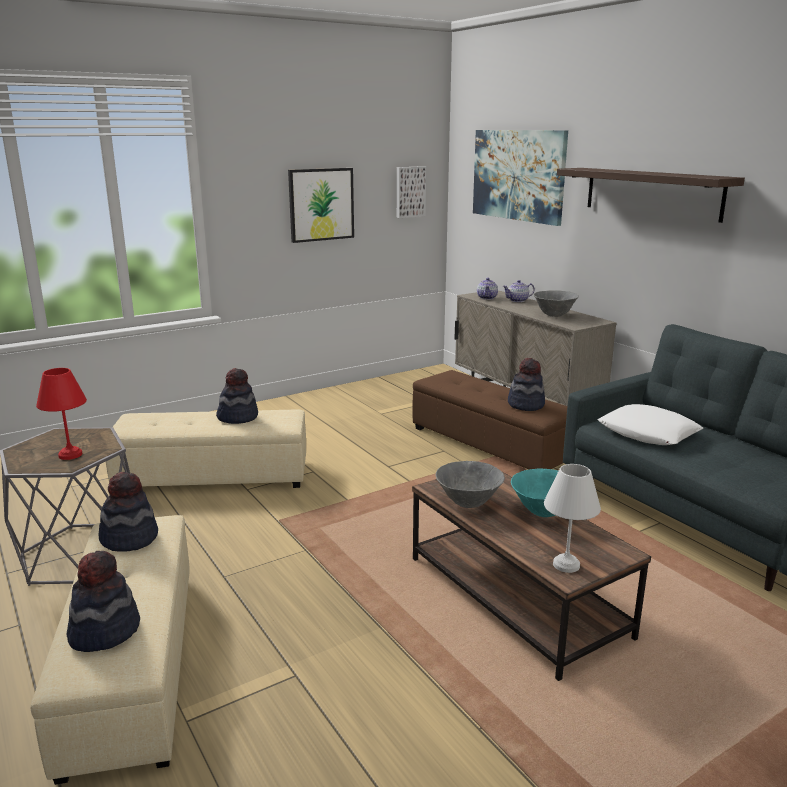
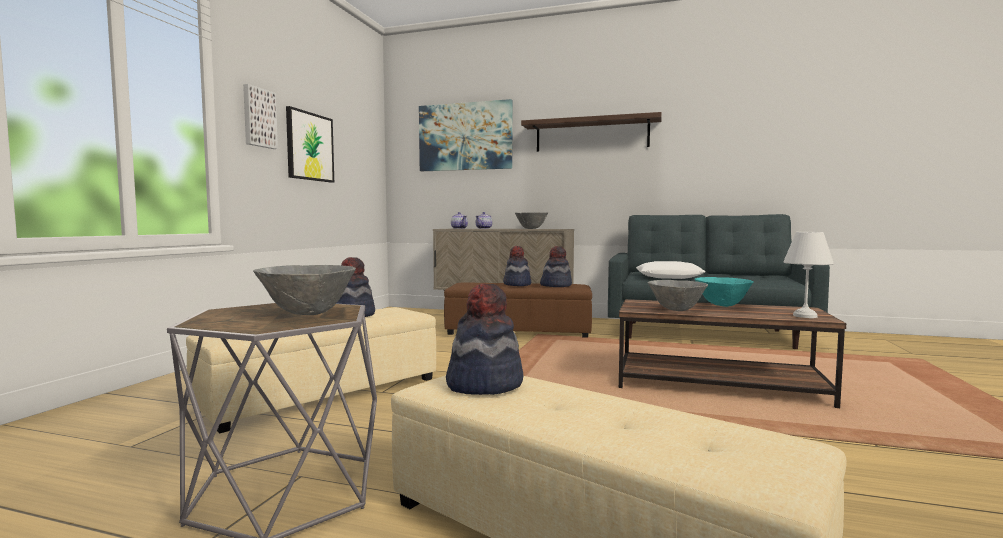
camera: 40 degrees left, 15 degrees down
(71, 454) = (308, 314): red table lamp -> grey bowl
(104, 631) = (687, 436): hat -> hat (517, 284)
(409, 192) = (365, 152): picture -> picture (258, 118)

